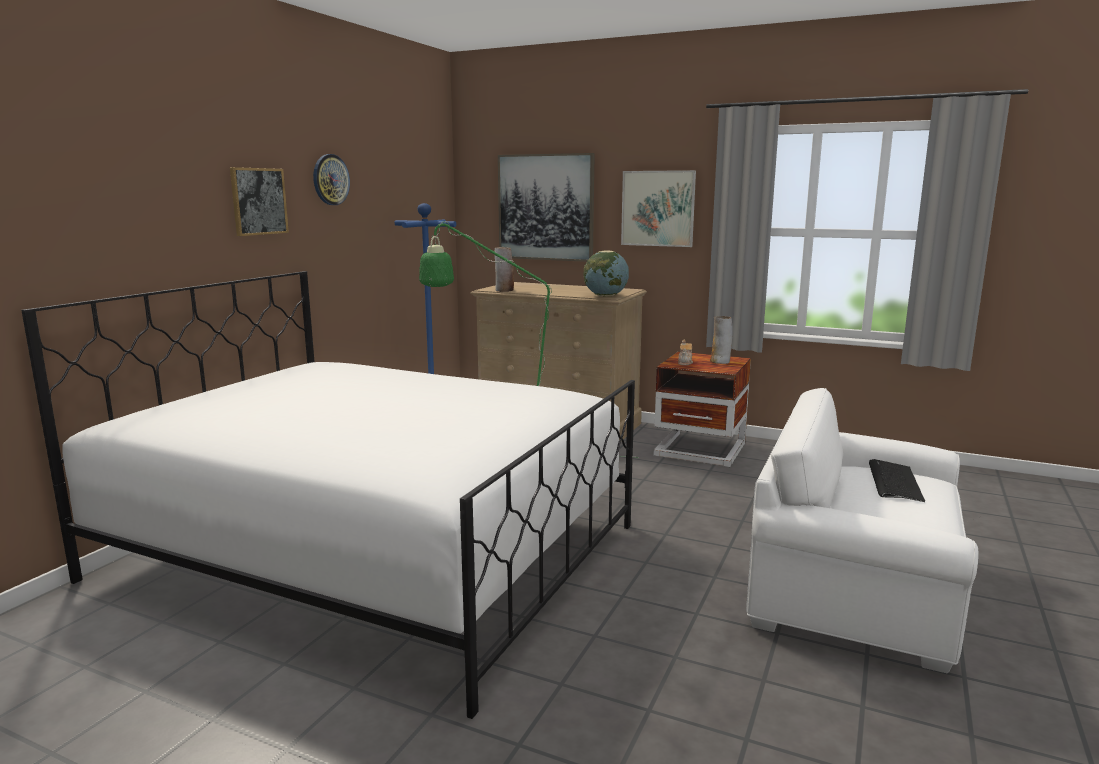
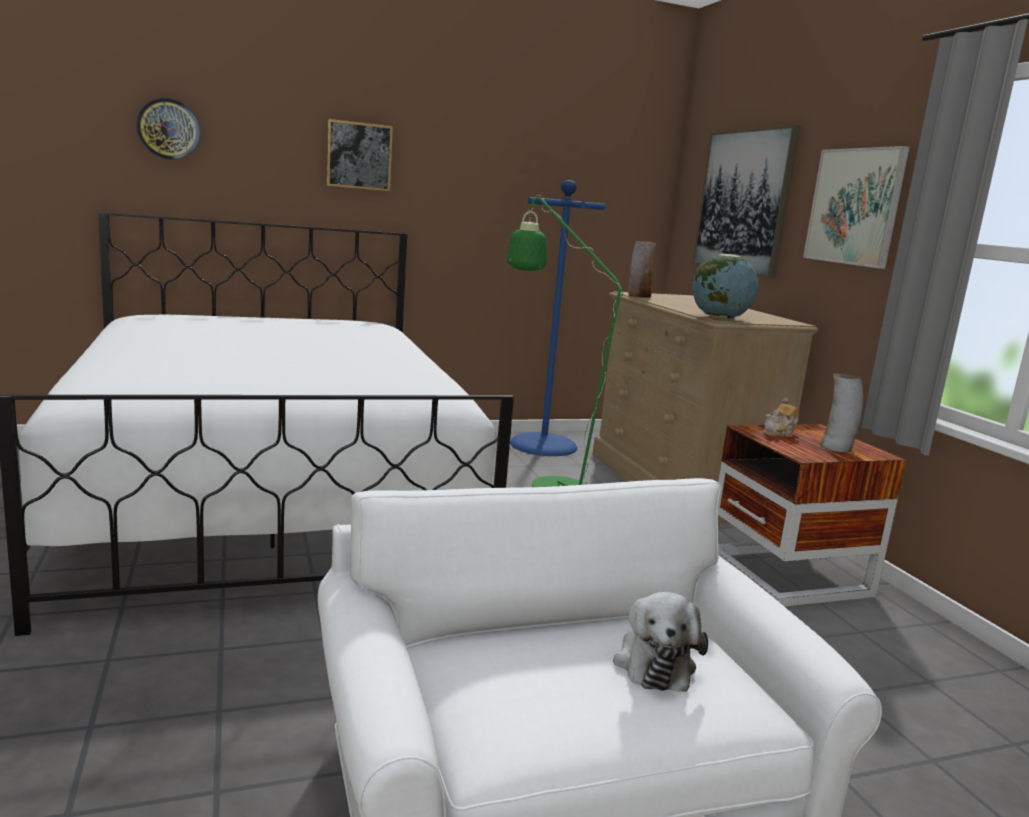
camera: 45 degrees right, 0 degrees up
(330, 179) = (462, 144): wall clock -> wall clock (168, 129)
(894, 482) = (653, 662): keyboard -> plush toy

